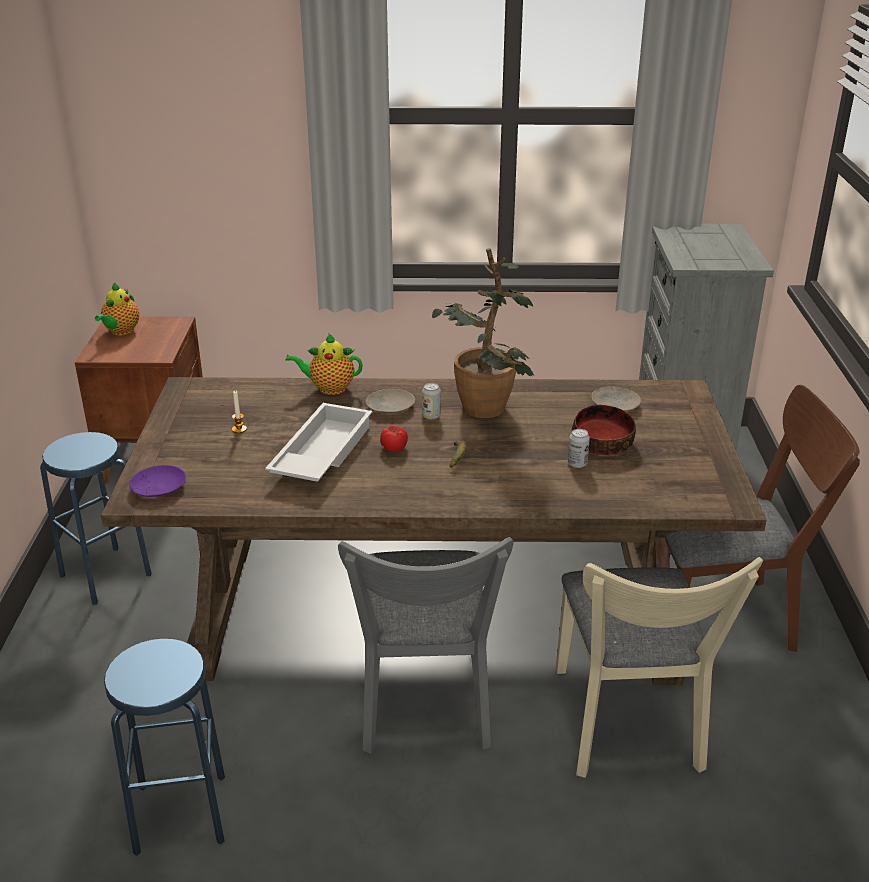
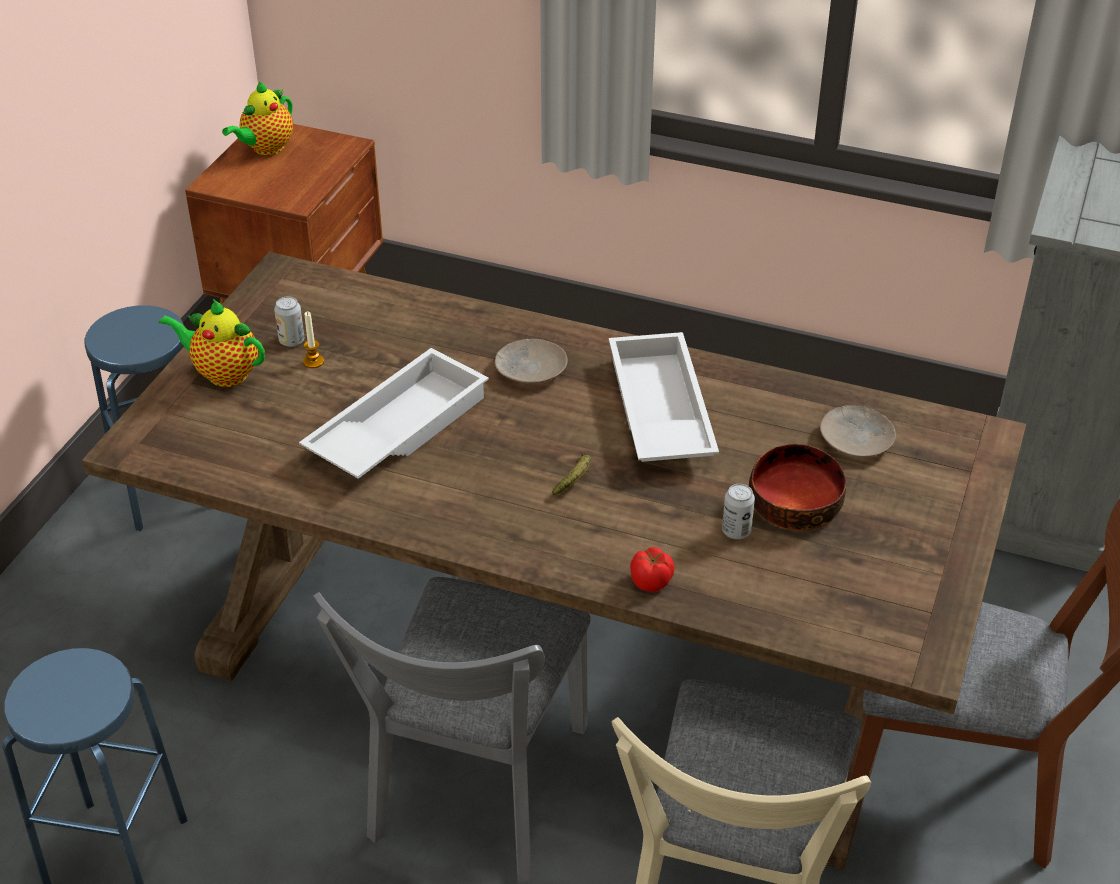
camera: 20 degrees right, 10 degrees up
(158, 487) = (167, 434): purple plate -> none
(329, 388) = (466, 318): teapot -> teapot (223, 373)
(394, 448) = (498, 442): tomato -> tomato (652, 581)
(431, 416) = (578, 398): can -> can (291, 341)
(485, 413) = (657, 411): potted plant -> white tray

